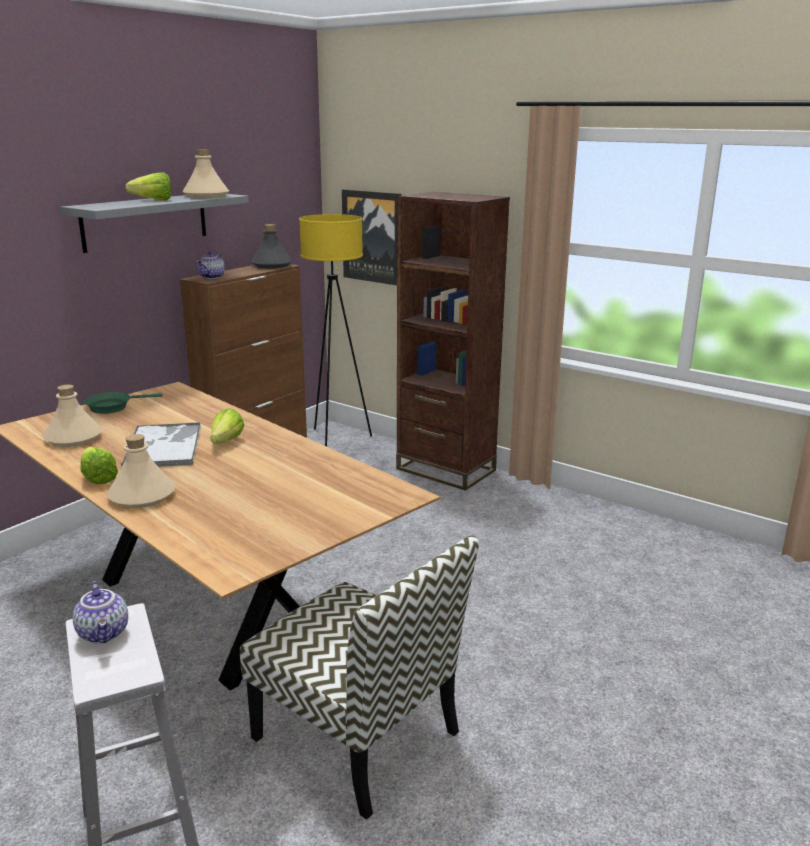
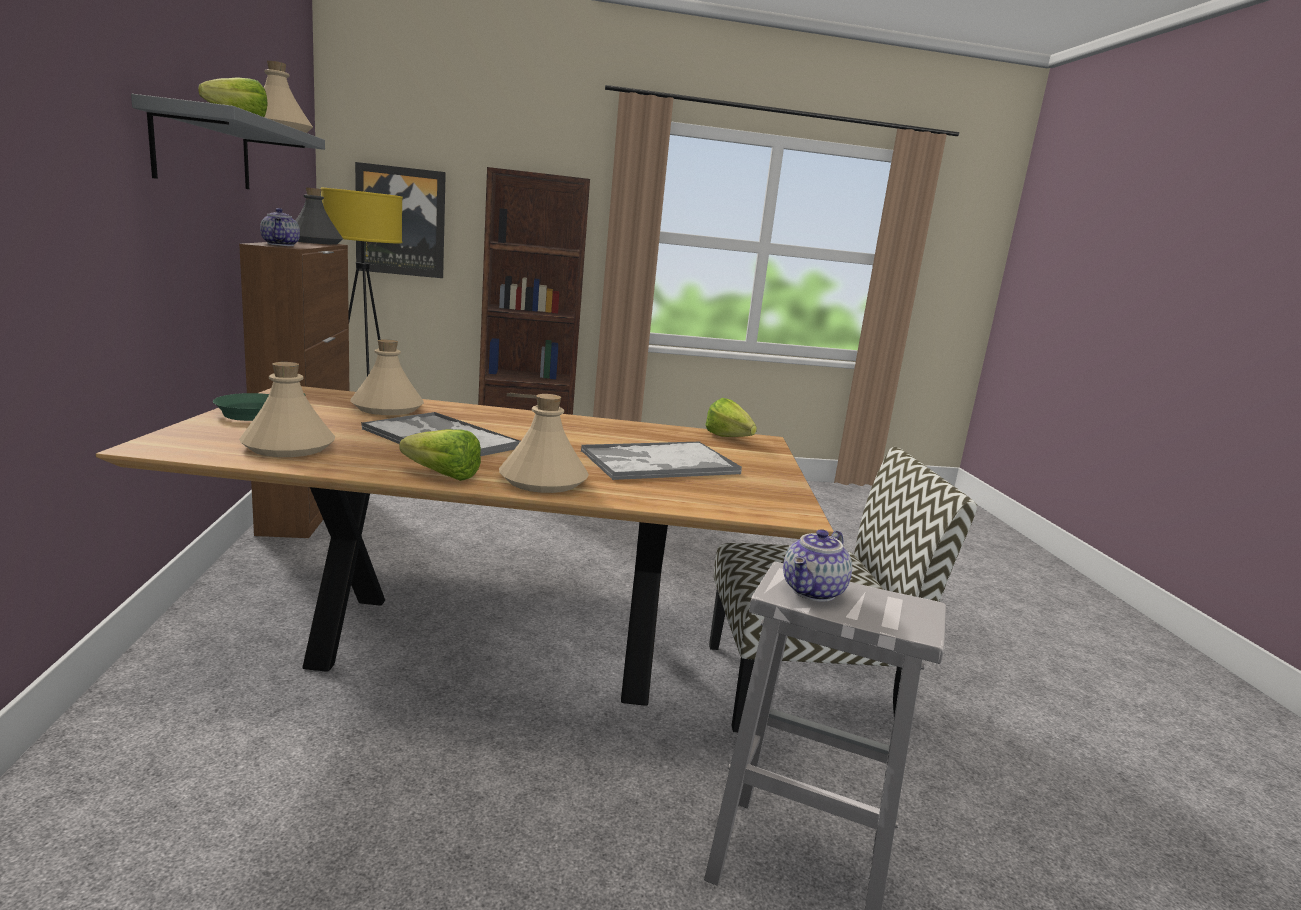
camera: 45 degrees left, 5 degrees down
(105, 633) = (814, 592): teapot -> teapot turned 105 degrees clockwise
(192, 413) = (388, 408): none -> beige bottle
(223, 444) = (503, 428): lettuce -> lettuce (731, 440)
(254, 499) = (658, 463): none -> tray

